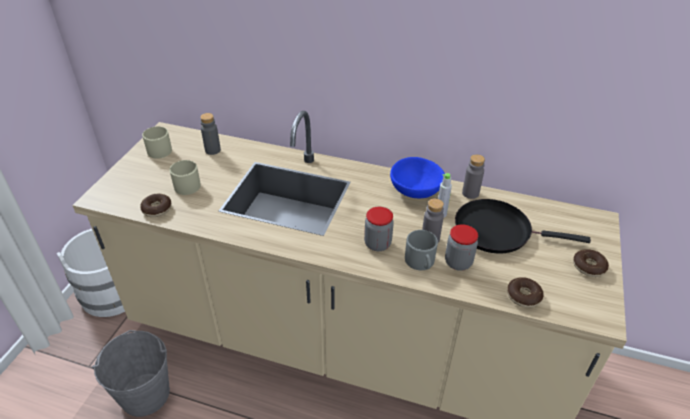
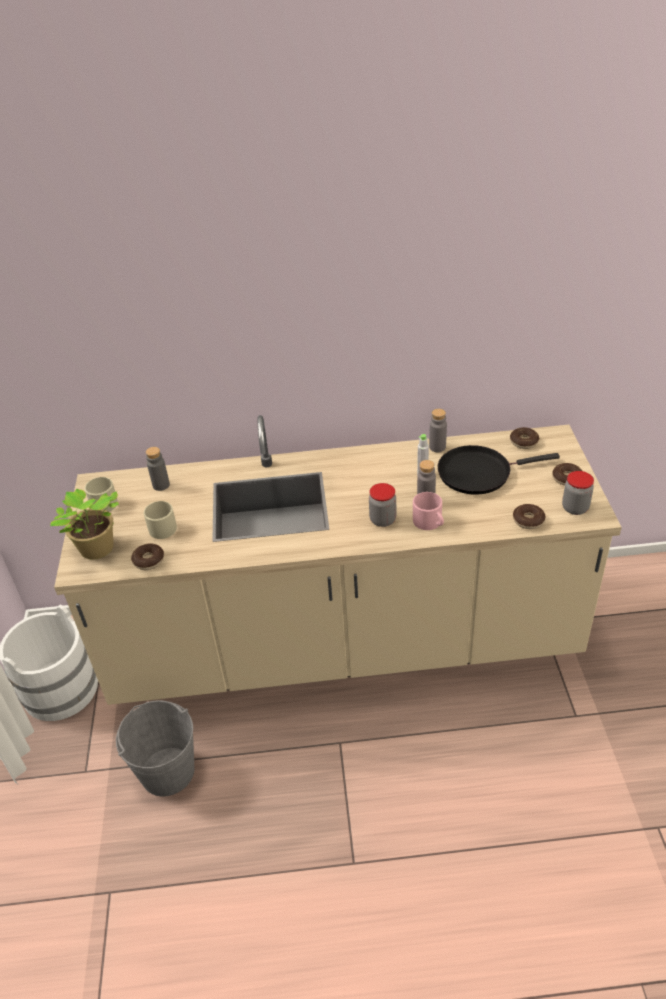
camera: 20 degrees left, 0 degrees up
(125, 186) = (96, 550): none -> potted plant
(415, 191) = (387, 461): blue bowl -> none
(421, 262) = (429, 522): grey mug -> pink mug
(458, 262) = (461, 511): jar -> jar (575, 508)
(560, 215) = (524, 442): none -> donut

